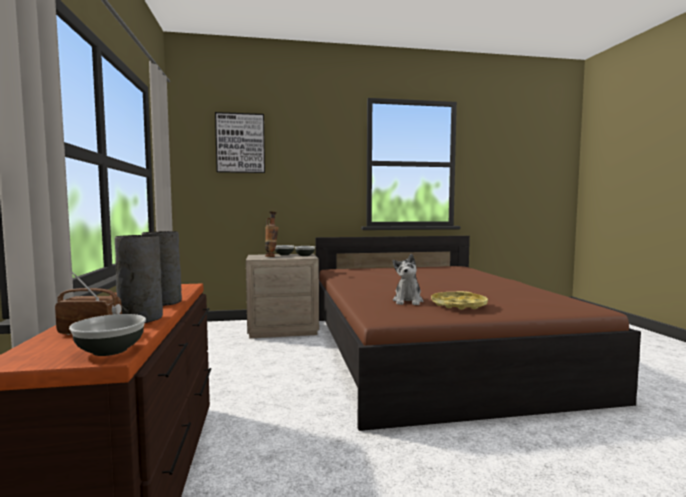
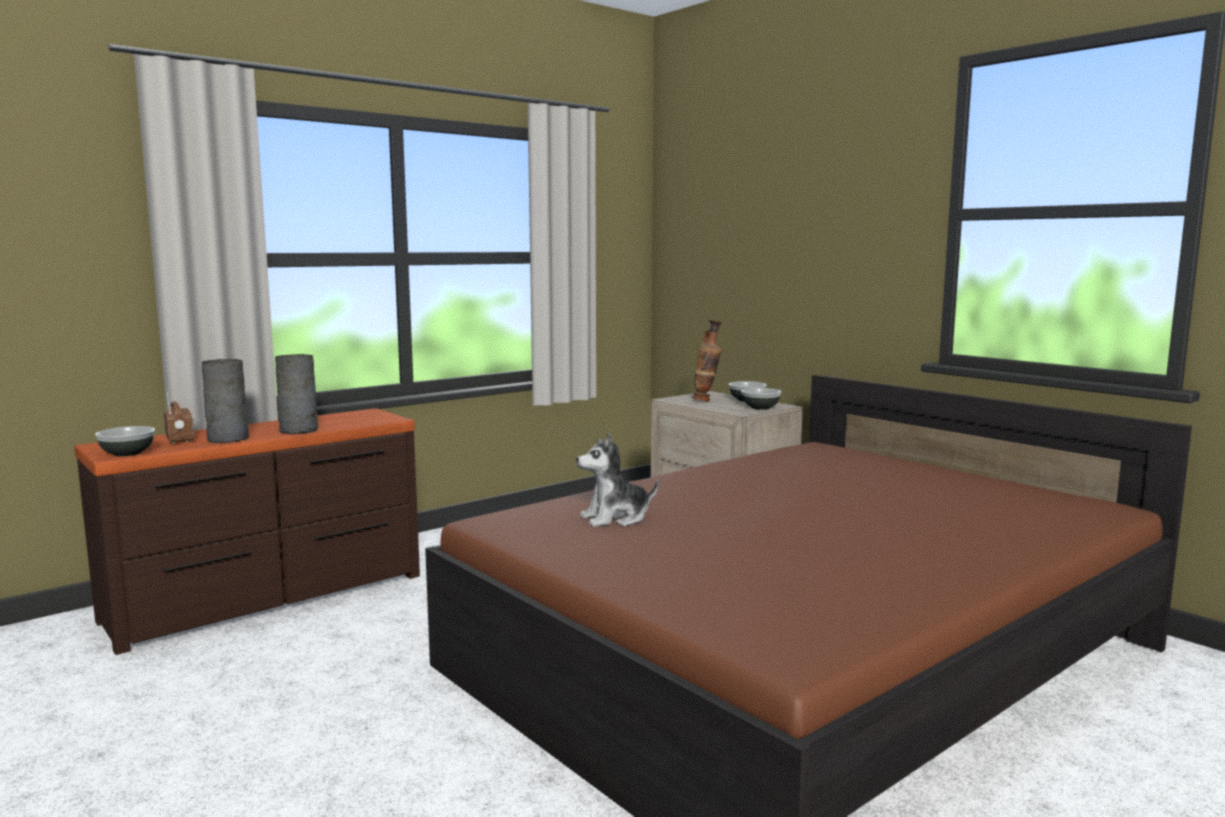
camera: 60 degrees right, 5 degrees up
(240, 143) = (734, 189): picture -> none
(458, 305) = (628, 548): yellow tray -> none

